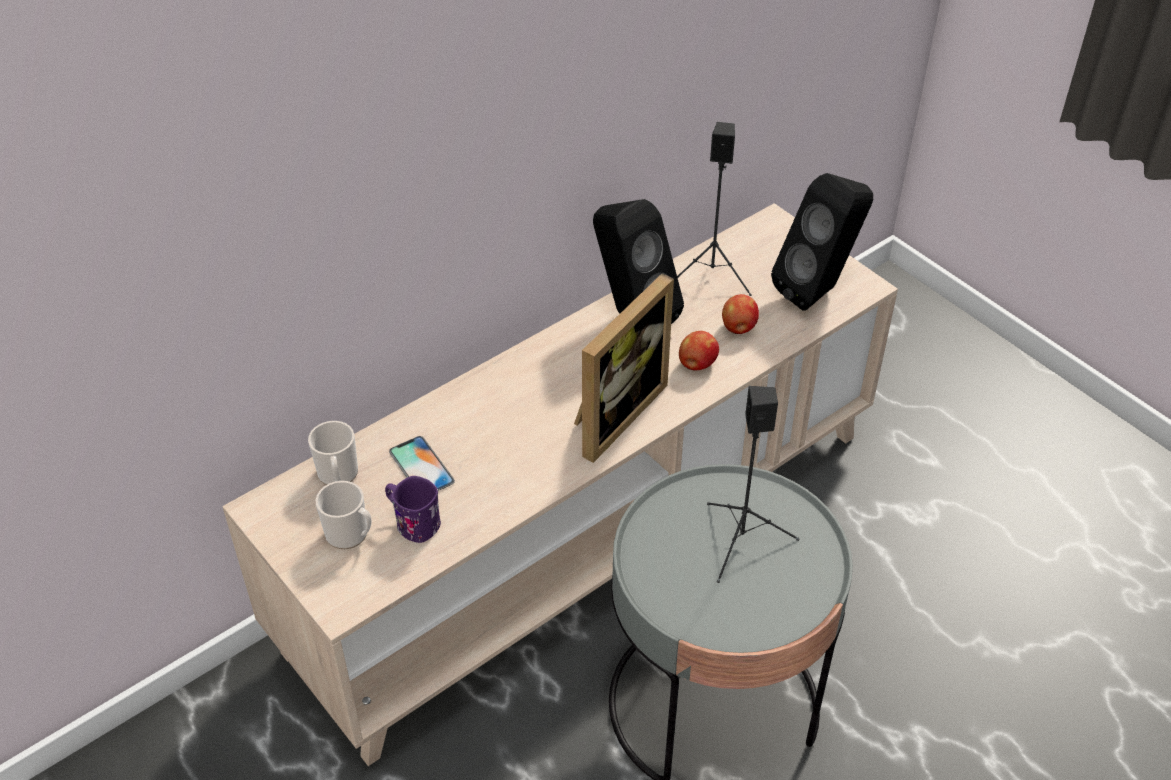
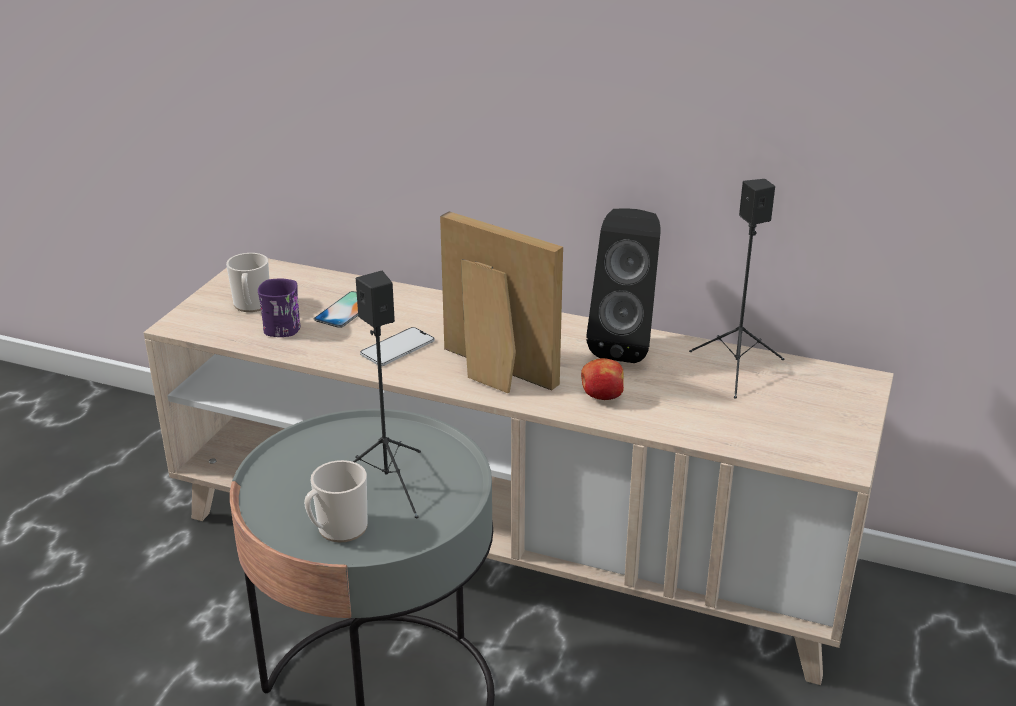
camera: 60 degrees right, 15 degrees down
(338, 476) = (307, 282): mug -> mug (337, 529)
(522, 456) = (397, 347): none -> phone
(613, 413) = (491, 373): picture frame -> picture frame turned 150 degrees counterclockwise
(738, 328) = (679, 404): apple -> none
(818, 290) = (796, 435): black speaker -> none

